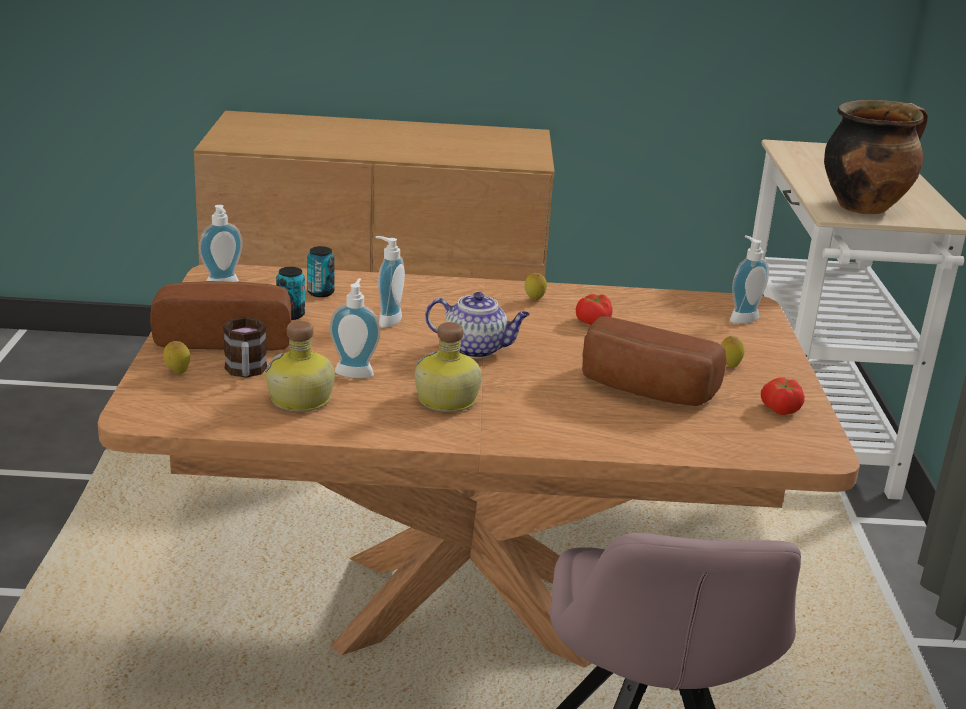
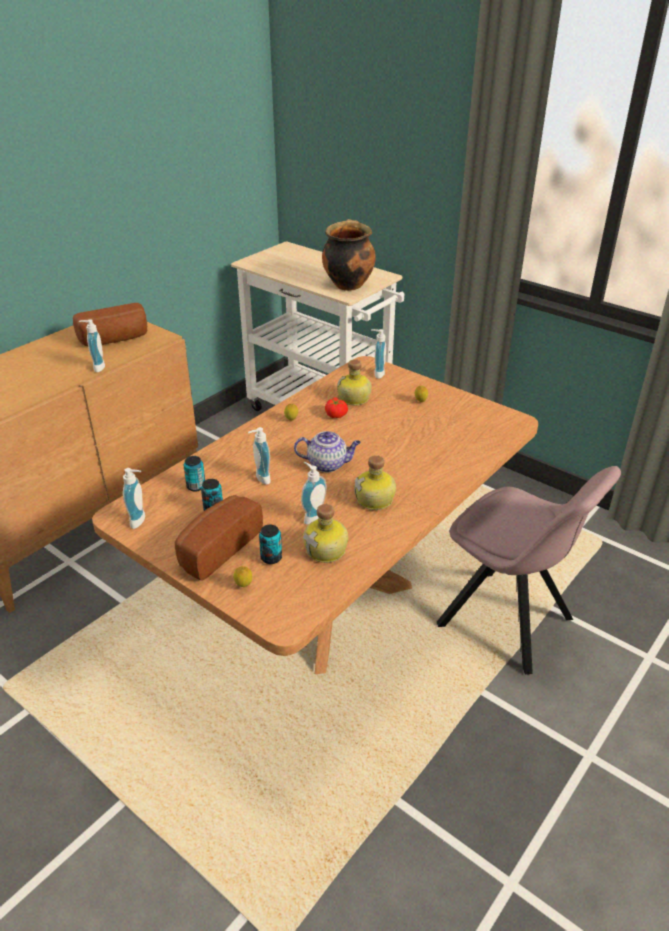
camera: 50 degrees left, 10 degrees up
(246, 372) = (271, 558): mug -> can
(417, 158) = (96, 367): none -> soap dispenser
(476, 349) = (328, 464): teapot -> teapot turned 45 degrees clockwise
(644, 391) = (422, 436): bread -> bread (115, 340)
(651, 322) = (354, 399): none -> bottle
(779, 409) = (472, 410): tomato -> none

